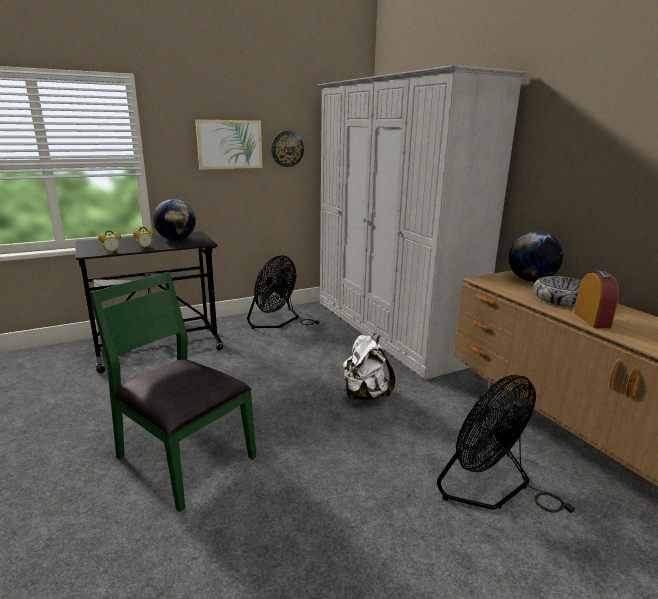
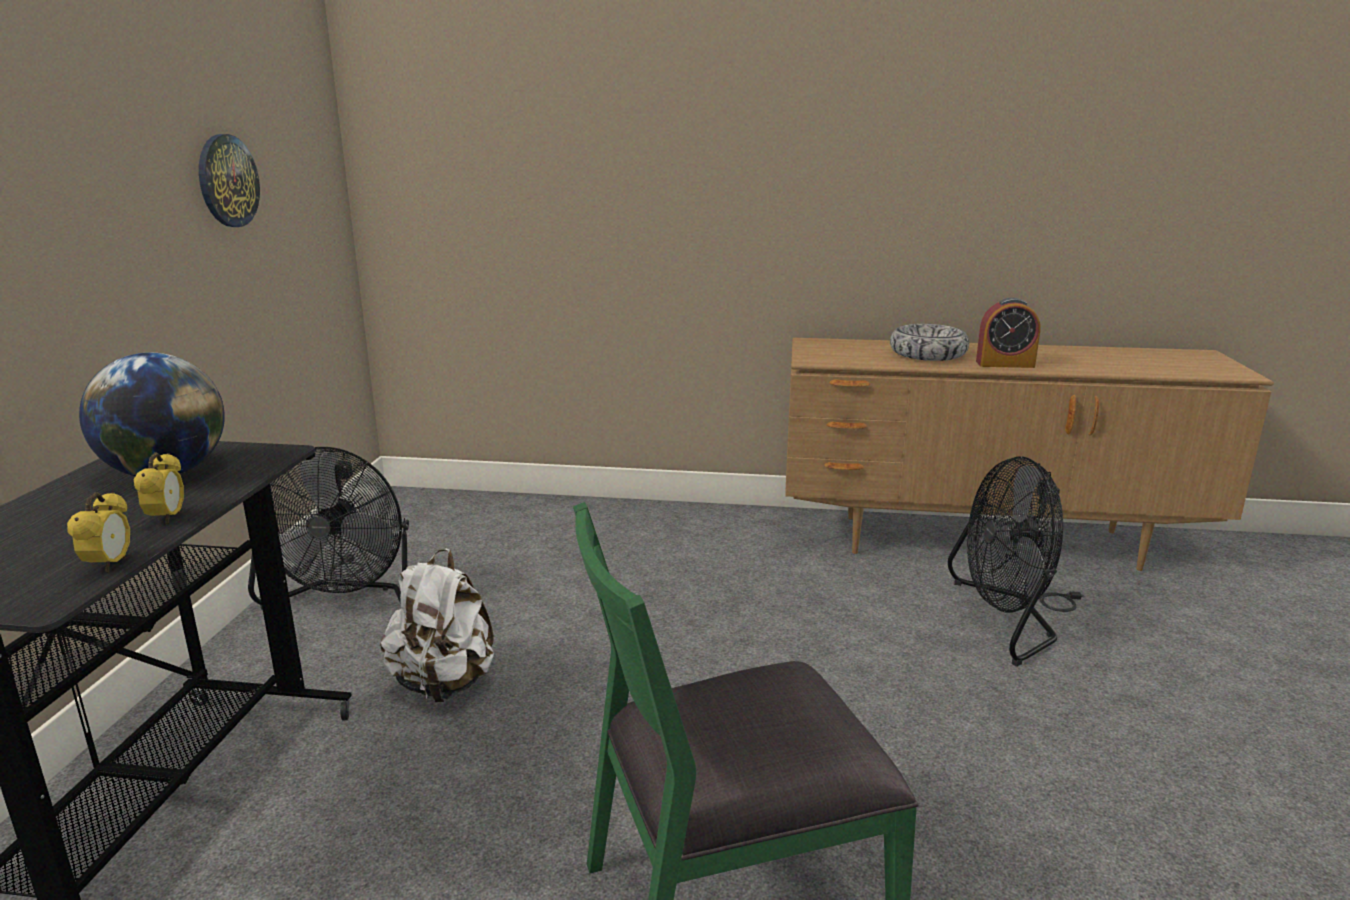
camera: 55 degrees left, 0 degrees up
(229, 144) = (117, 178): picture -> none
(283, 320) = (344, 597): black fan -> black fan turned 60 degrees counterclockwise
(365, 395) = (725, 622): white backpack -> white backpack (444, 684)
(388, 330) = (551, 521): white wardrobe -> none
(531, 280) = (846, 344): globe -> none
(592, 320) = (1005, 364): alarm clock -> alarm clock turned 150 degrees clockwise

